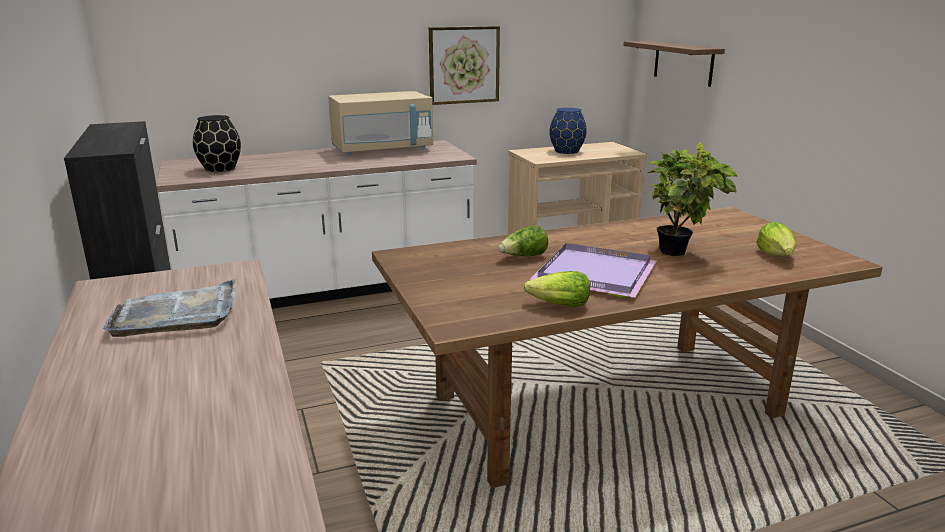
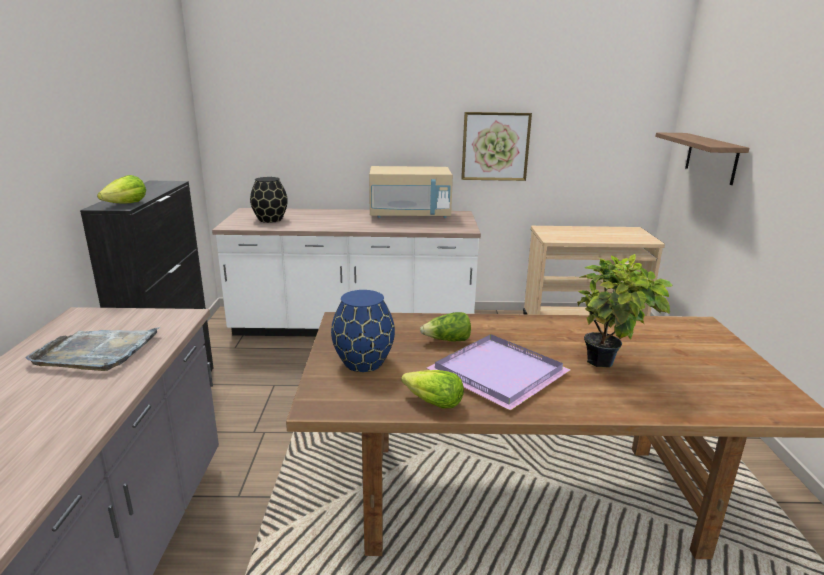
camera: 20 degrees right, 0 degrees up
(567, 151) = (585, 232): blue vase -> blue vase (363, 363)
(776, 255) = (717, 386): lettuce -> lettuce (126, 204)

